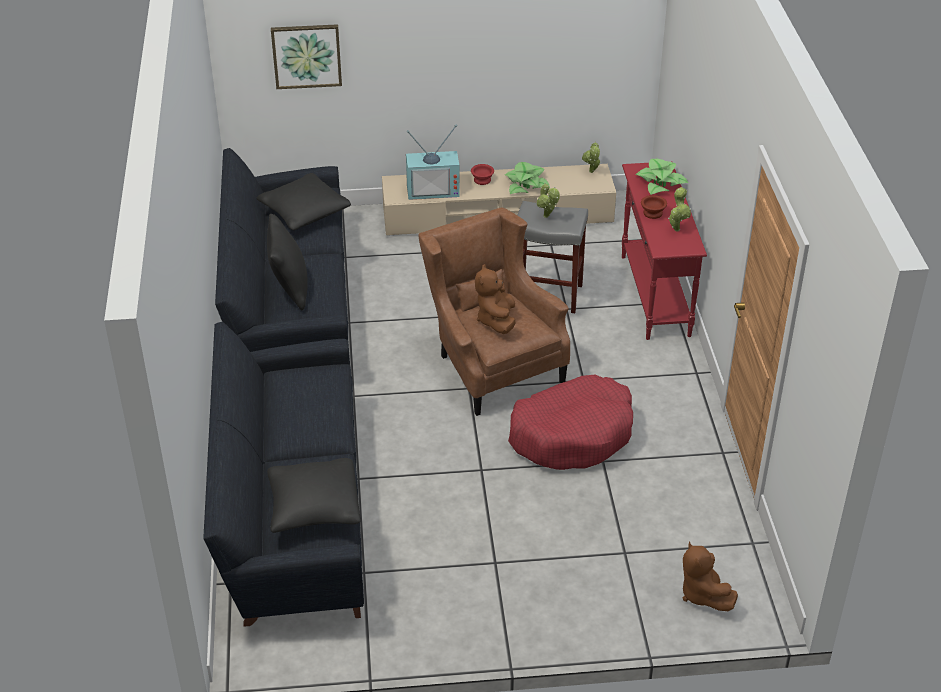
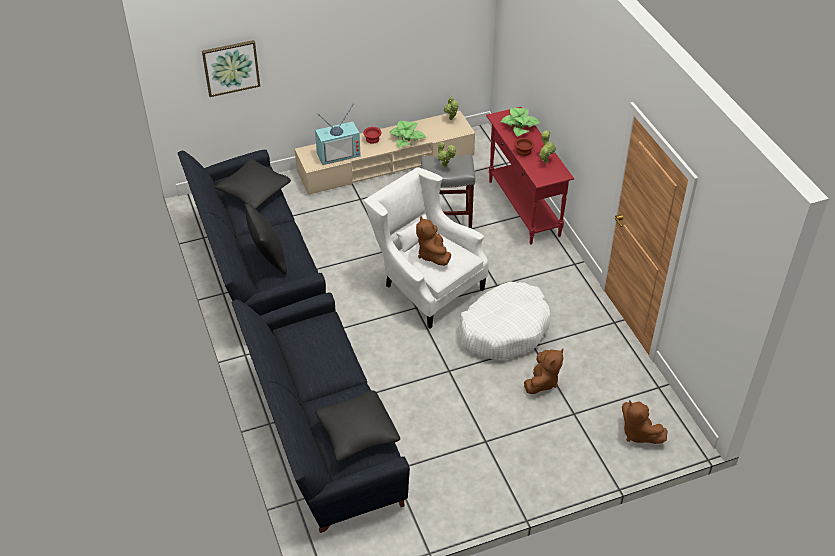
camera: 15 degrees left, 5 degrees up
(491, 364) = (426, 285): brown armchair -> white armchair
(572, 434) = (504, 329): red dog bed -> white dog bed
(597, 506) = (542, 382): none -> brown plush toy

